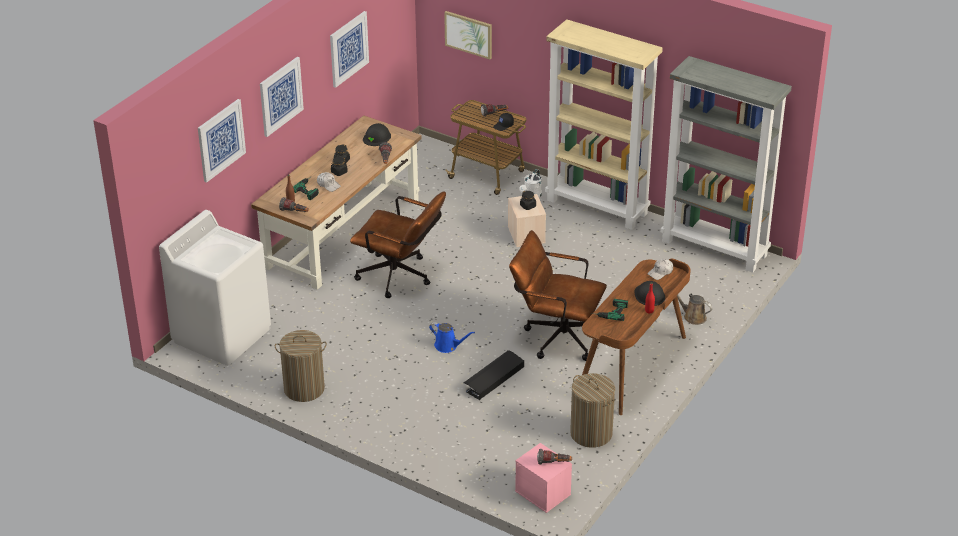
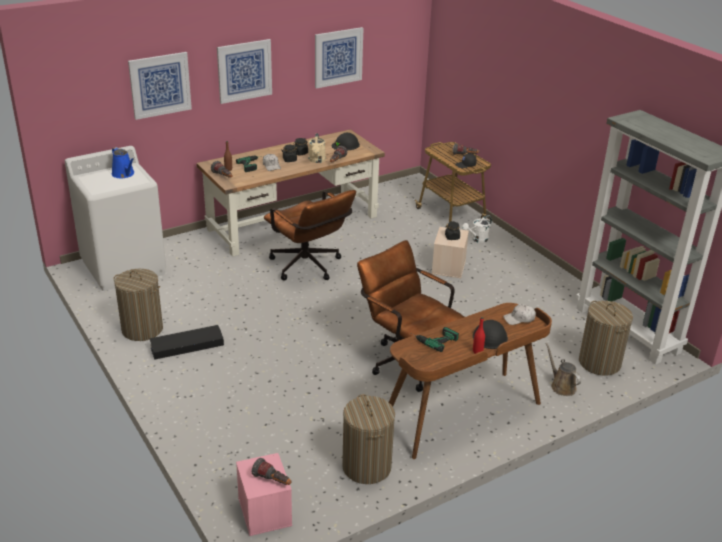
camera: 25 degrees right, 5 degrees down
(366, 165) = (317, 160): none -> beige watering can
(448, 346) = (299, 335): blue watering can -> blue watering can (124, 174)
(468, 34) = (461, 78): picture -> none
(493, 378) = (314, 377): black storage box -> black storage box (186, 346)
(598, 207) = (533, 263): beige bookcase -> none
(709, 286) = (599, 362): none -> laundry basket

